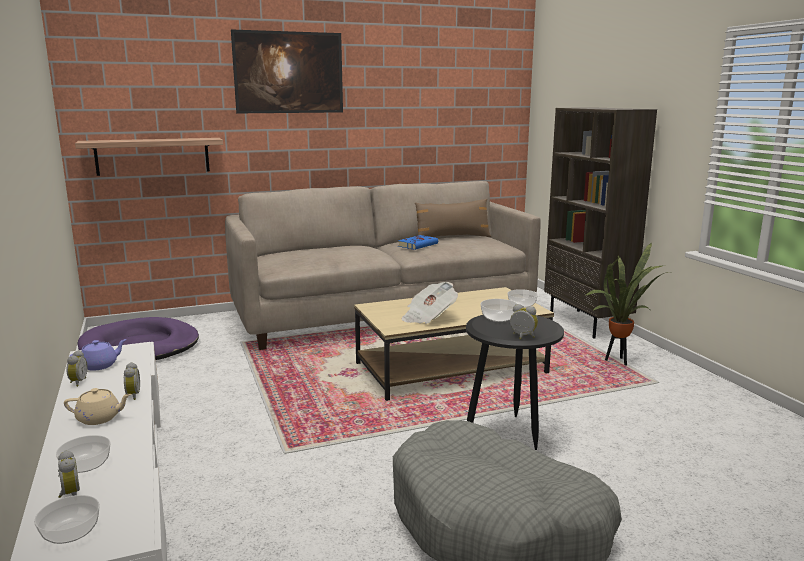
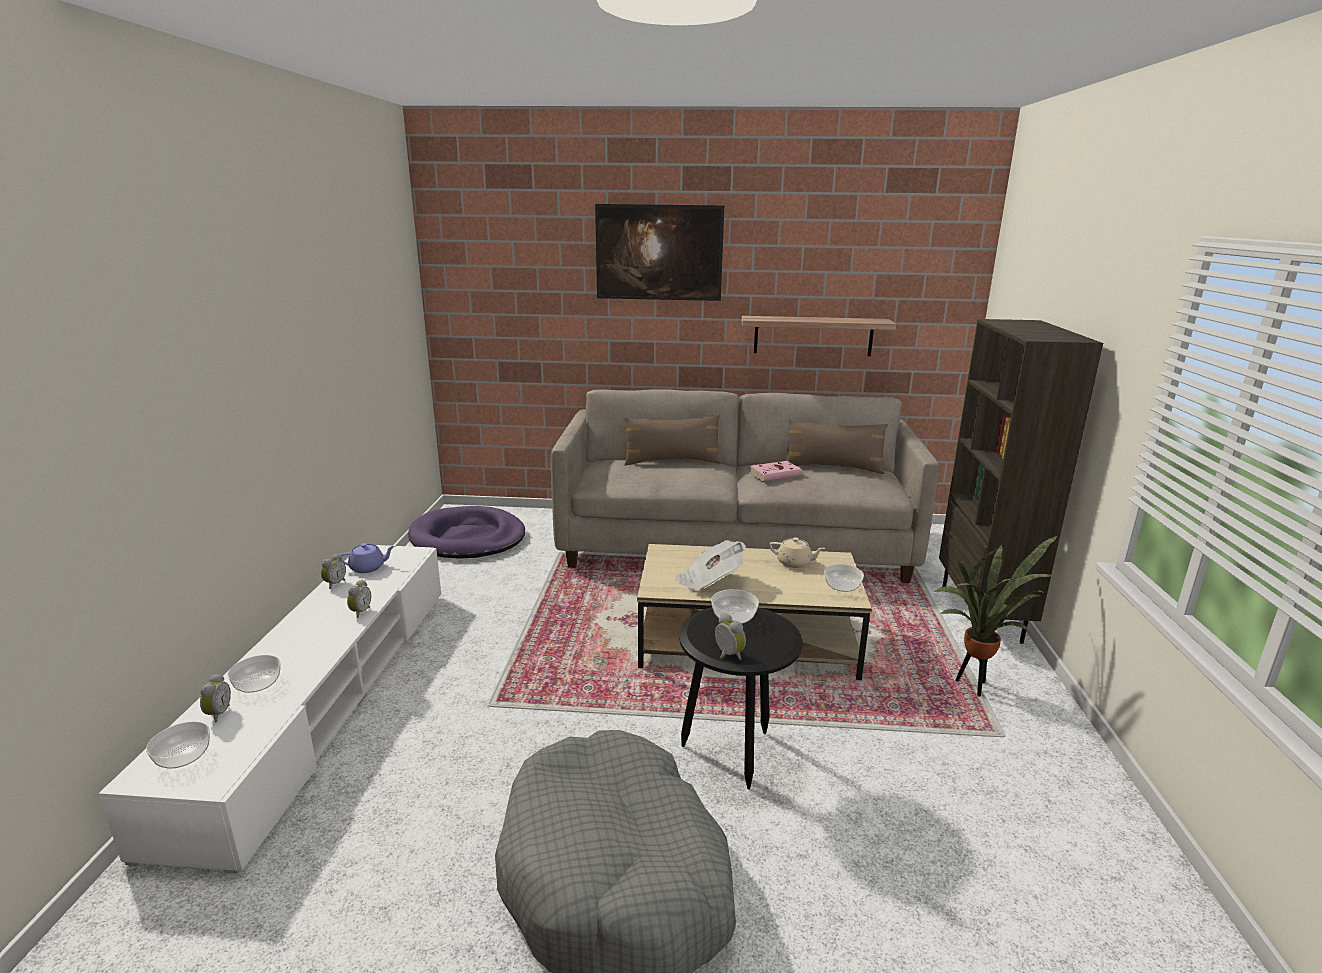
camera: 25 degrees right, 5 degrees up
(100, 418) = (313, 632): beige teapot -> beige teapot (794, 563)
(153, 156) = (509, 340): shelf -> shelf (813, 336)
(327, 247) = (672, 461): none -> brown pillow
(418, 245) = (776, 474): blue book -> pink book

